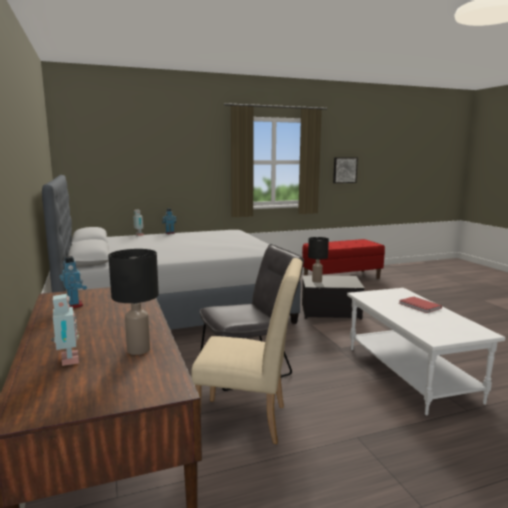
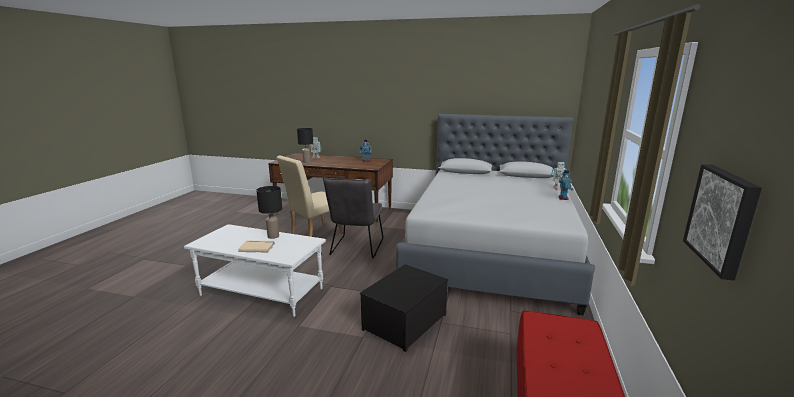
camera: 125 degrees right, 5 degrees up
(316, 281) = (415, 276): black table lamp -> black table lamp (273, 236)
(419, 306) = (257, 247): red book -> beige book

